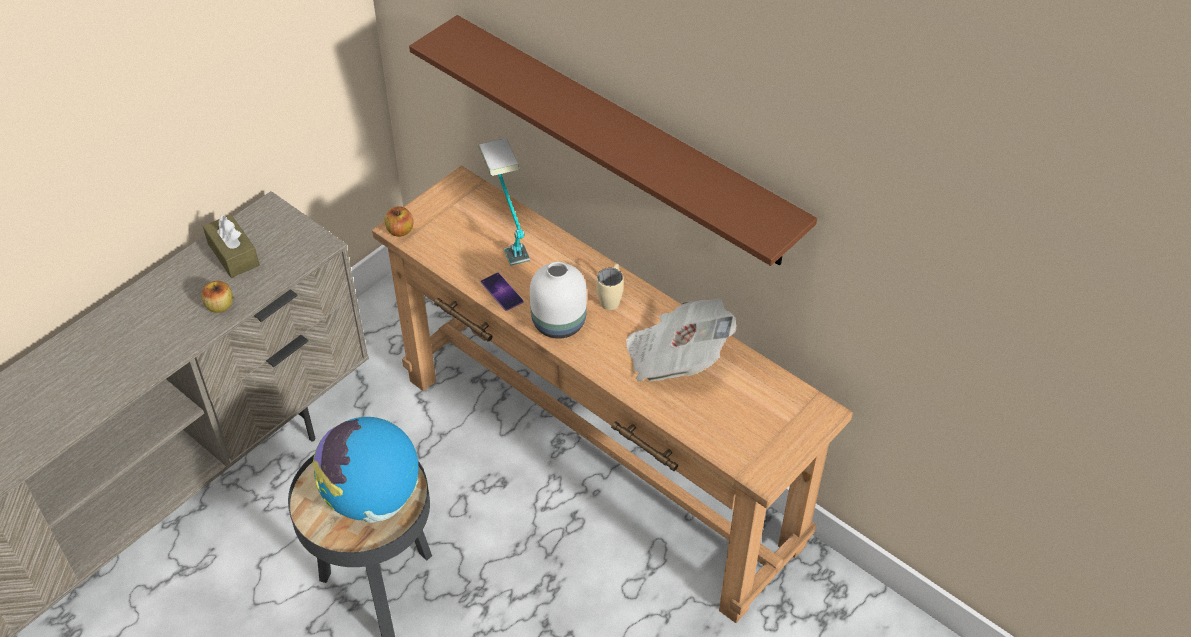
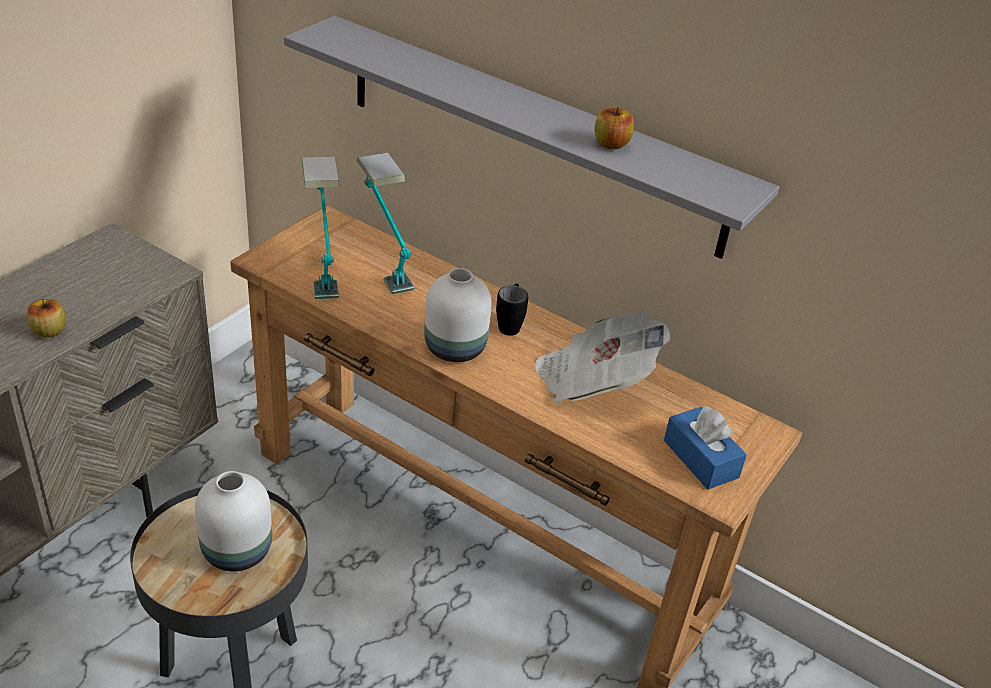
camera: 10 degrees left, 10 degrees down
(233, 254) = (67, 281): brown tissue box -> none
(372, 498) = (238, 552): globe -> white vase
(400, 231) = (263, 262): apple -> apple (611, 144)
(452, 238) = (323, 268): none -> table lamp
(502, 292) = (385, 318): phone -> none
(611, 298) = (510, 324): beige mug -> black mug
(623, 140) = (530, 134): brown shelf -> grey shelf
(754, 436) = (700, 459): none -> blue tissue box

